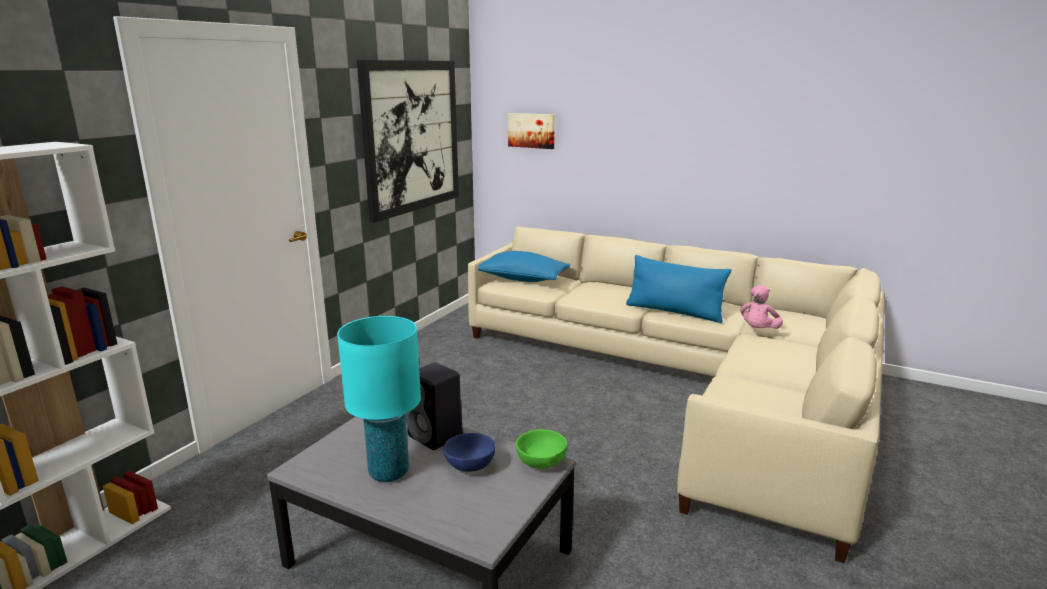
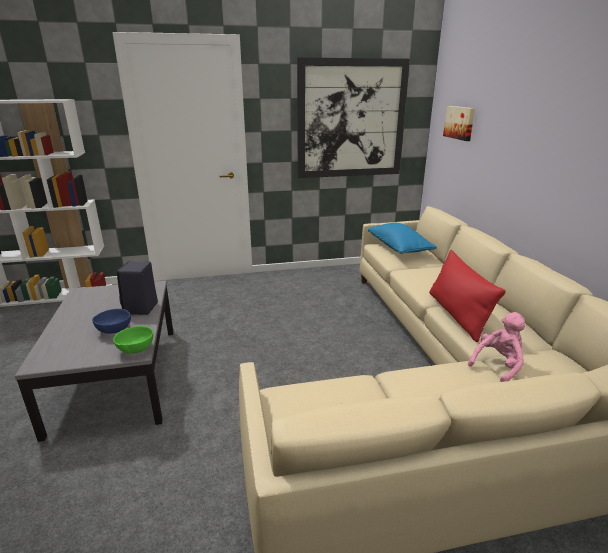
camera: 50 degrees right, 5 degrees up
(388, 472) = (91, 312): turquoise table lamp -> none
(674, 312) = (457, 314): blue pillow -> red pillow
(758, 331) = (498, 366): pink plush toy -> pink plush toy turned 150 degrees clockwise

